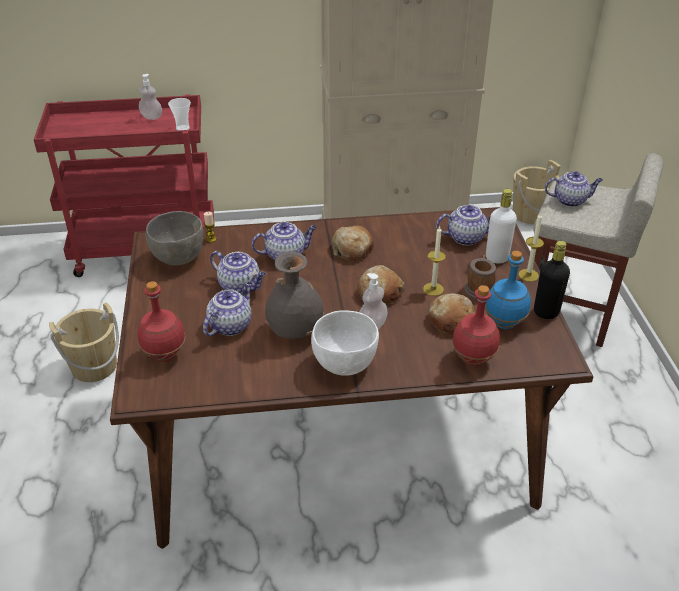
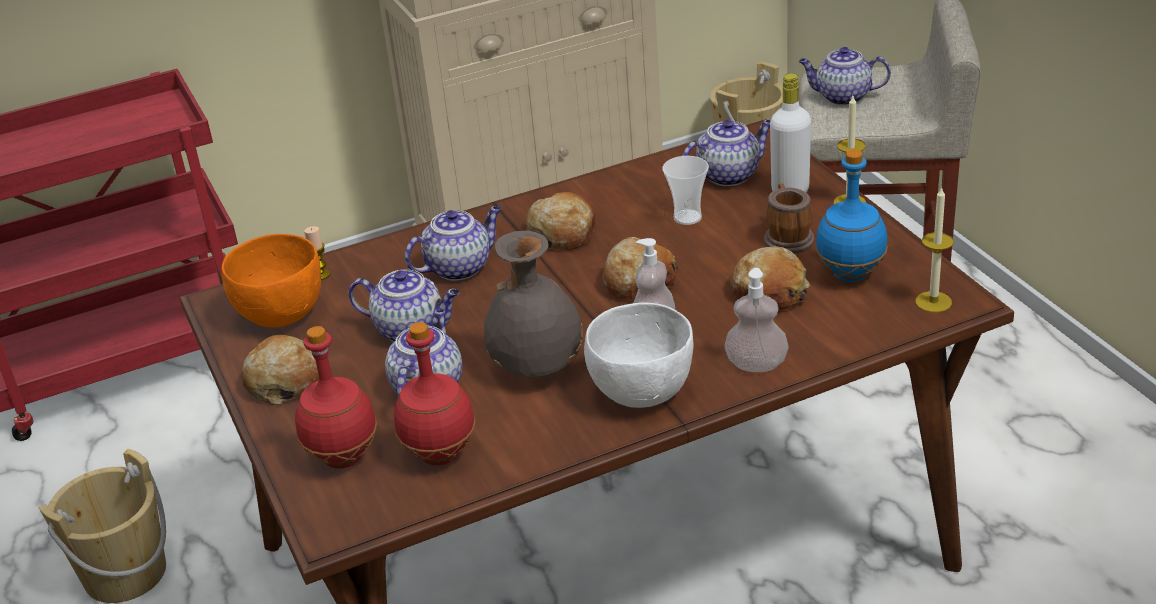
camera: 15 degrees left, 5 degrees down
(151, 117) = (104, 122): soap dispenser -> soap dispenser (756, 364)
(159, 299) = (284, 381): none -> bread
(178, 258) = (281, 315): grey bowl -> orange bowl
(182, 128) = (171, 127): cup -> cup (687, 217)
(433, 289) = (719, 256): candle -> candle (933, 302)
(473, 358) = (831, 333): red bottle -> red bottle (439, 454)
(546, 312) = (902, 245): black bottle -> none
(570, 200) = (842, 97): teapot -> teapot turned 150 degrees counterclockwise

